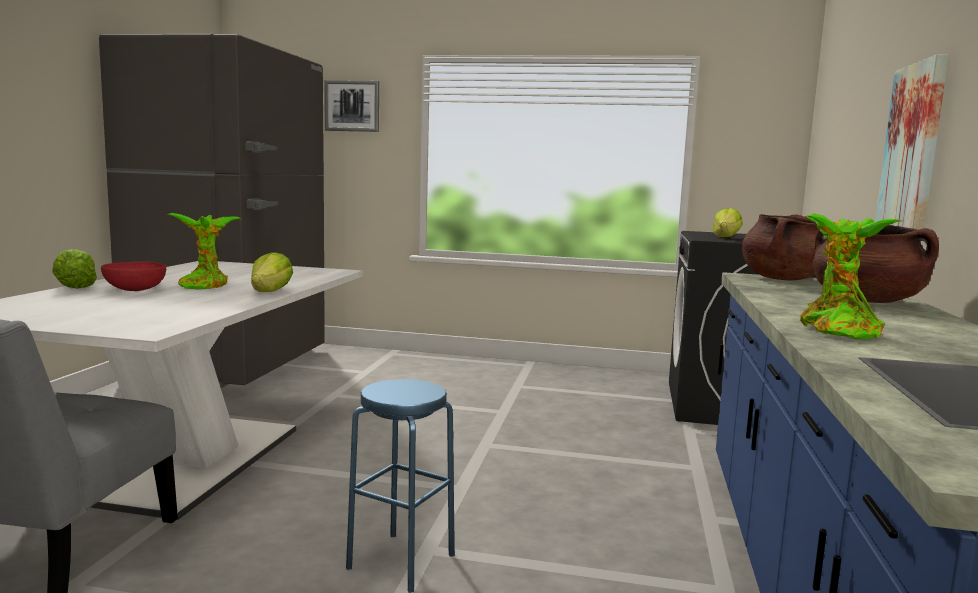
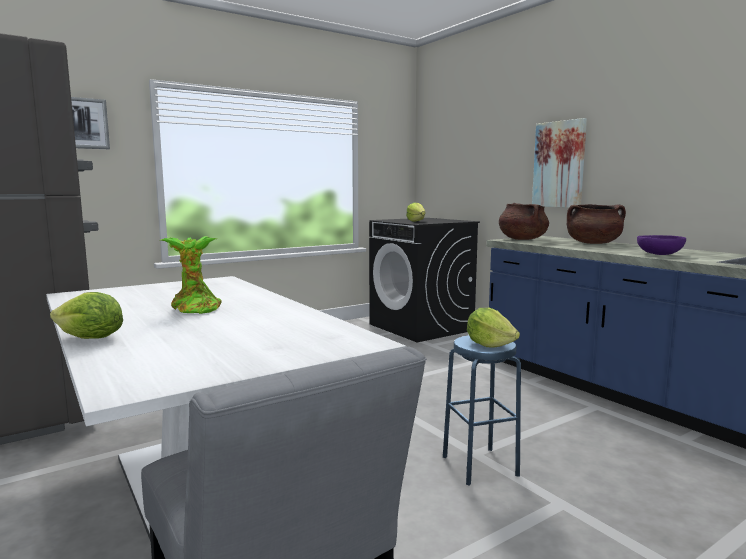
camera: 45 degrees left, 0 degrees up
(134, 289) = (157, 325): red bowl -> none
(271, 292) = (270, 301): lettuce -> lettuce (490, 345)
(836, 330) = (659, 255): potted plant -> purple bowl

